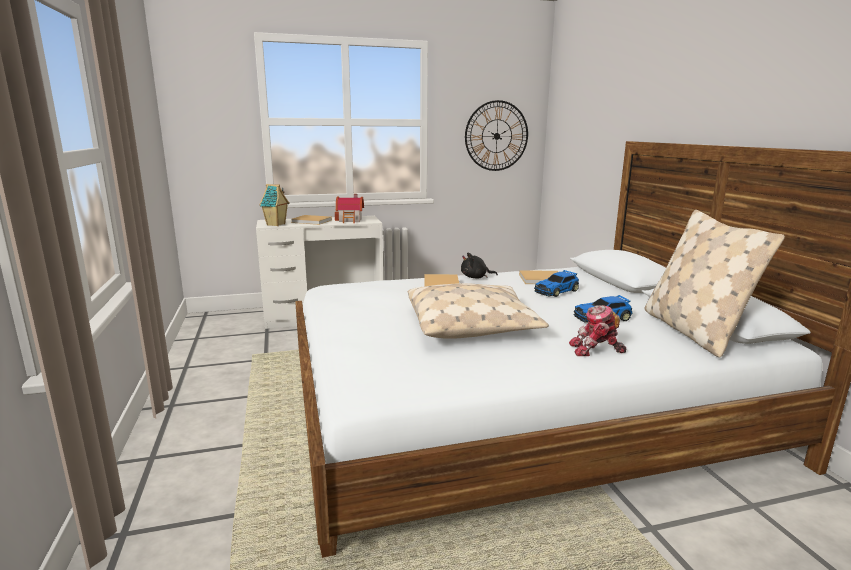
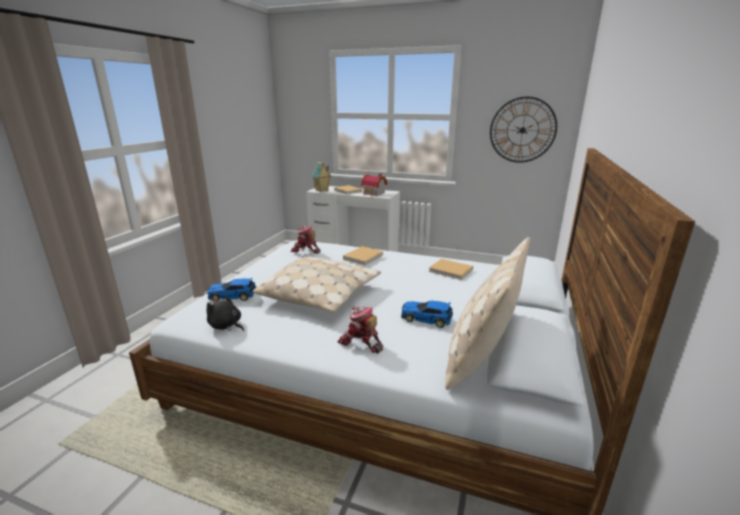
camera: 35 degrees right, 5 degrees up
(364, 291) = (306, 250): none -> toy robot
(475, 277) = (402, 257): black plush toy -> black plush toy (226, 326)
(557, 291) = (440, 284): toy car -> toy car (233, 296)

